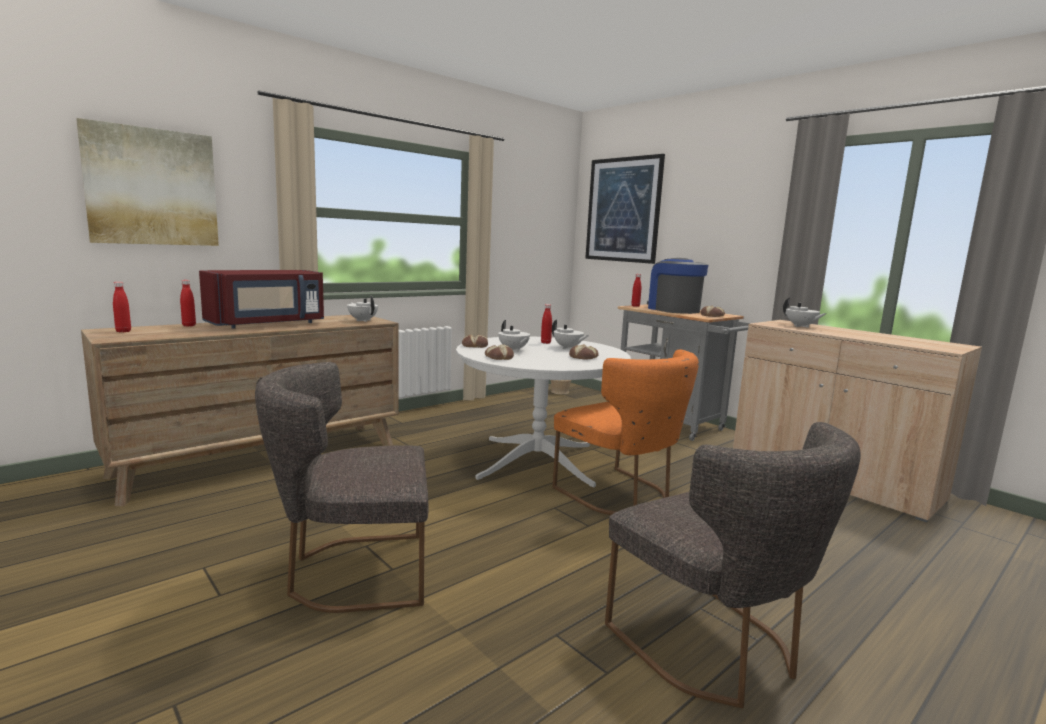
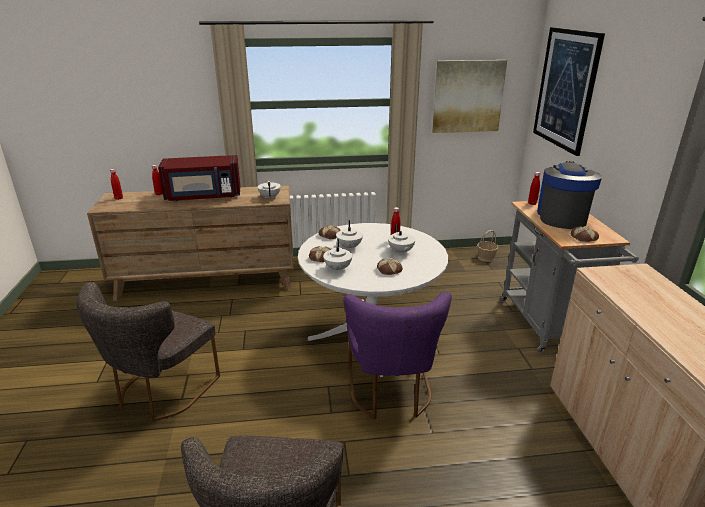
camera: 35 degrees right, 15 degrees up
(152, 187) = (142, 98): picture -> picture (468, 96)
(351, 572) = (161, 392): grey chair -> grey chair turned 90 degrees counterclockwise
(621, 496) = (390, 393): orange chair -> purple chair
(801, 326) = (635, 286): white teapot -> white teapot (337, 269)

